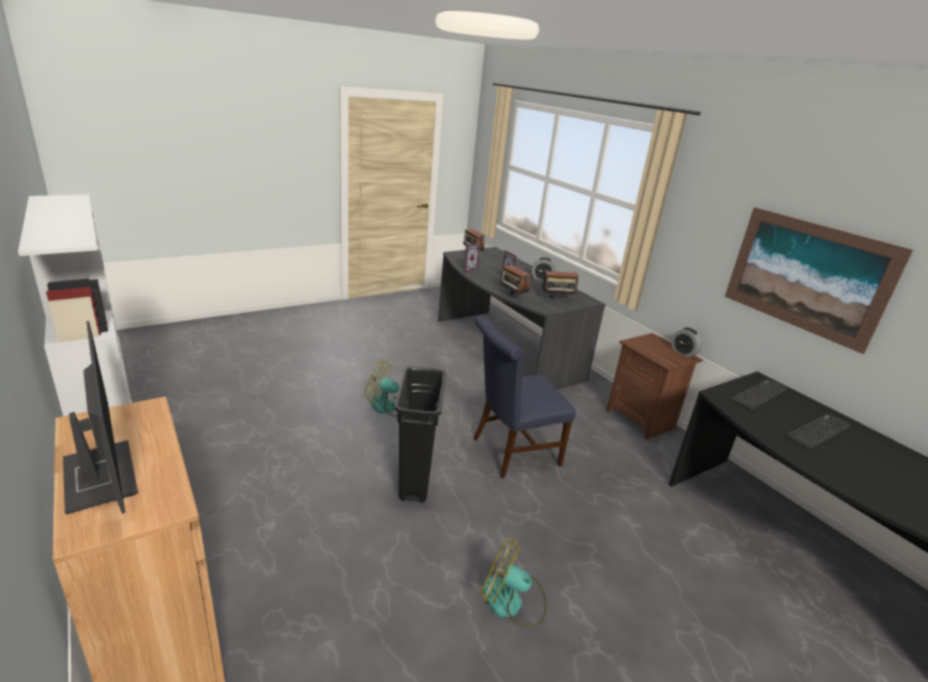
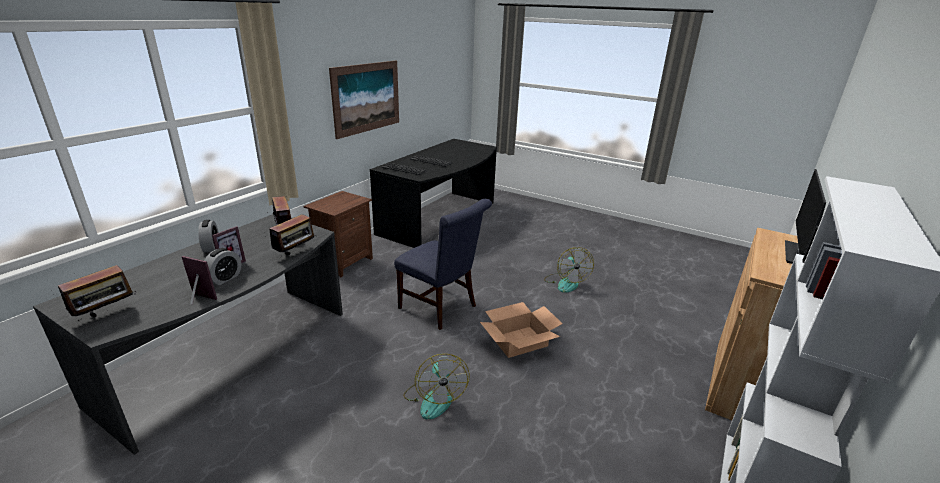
camera: 115 degrees left, 0 degrees up
(415, 480) = (519, 341): black trash can -> cardboard box
(683, 352) = (336, 195): alarm clock -> alarm clock (224, 278)

